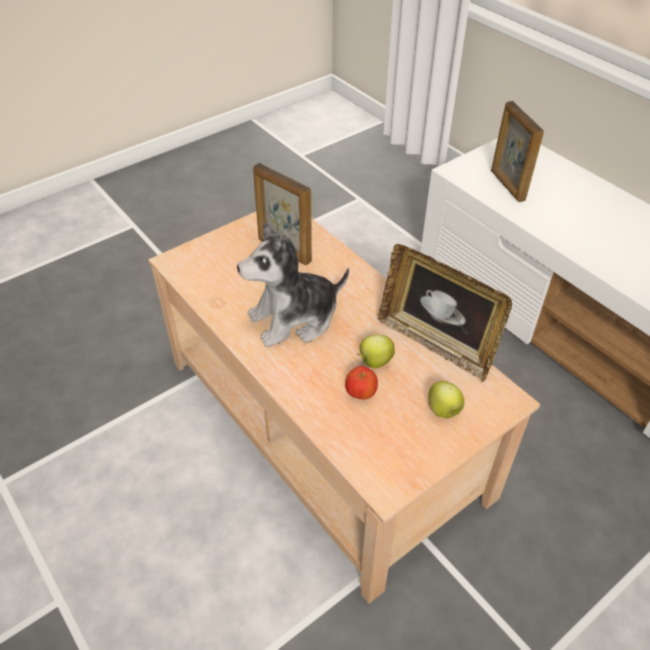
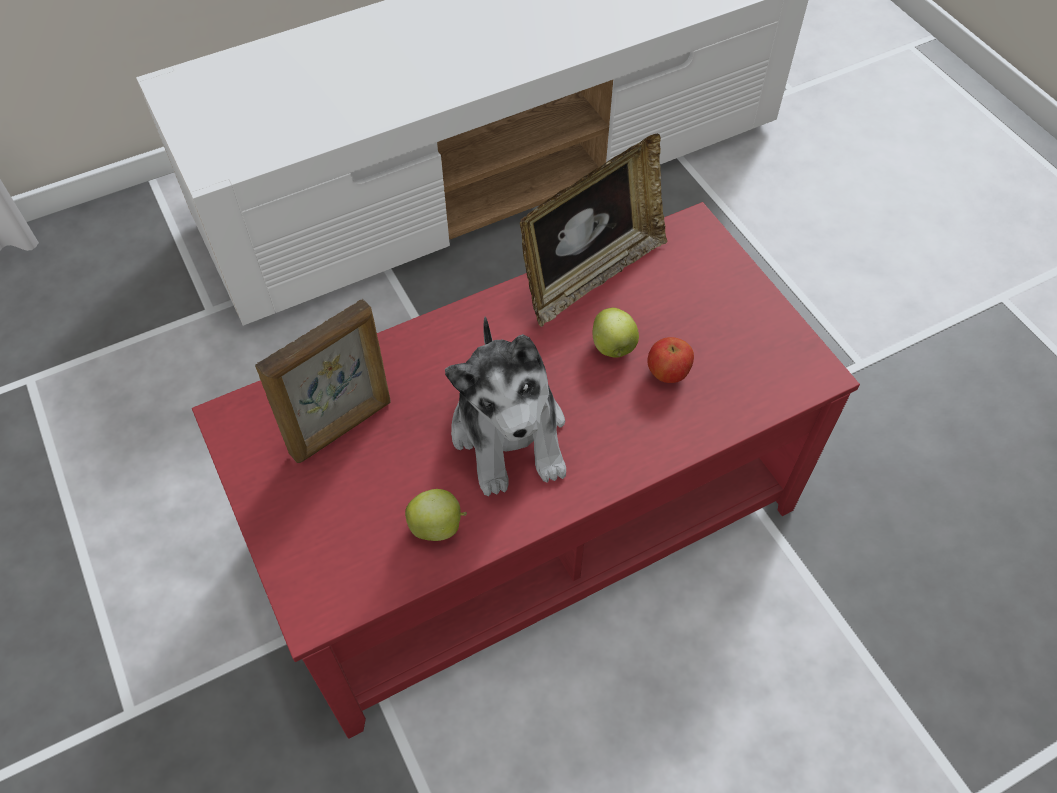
camera: 80 degrees left, 10 degrees up
(327, 426) = (527, 514): beige coffee table -> red coffee table
(444, 411) = (706, 292): apple -> apple (438, 526)
(507, 186) = (276, 123): picture frame -> none

